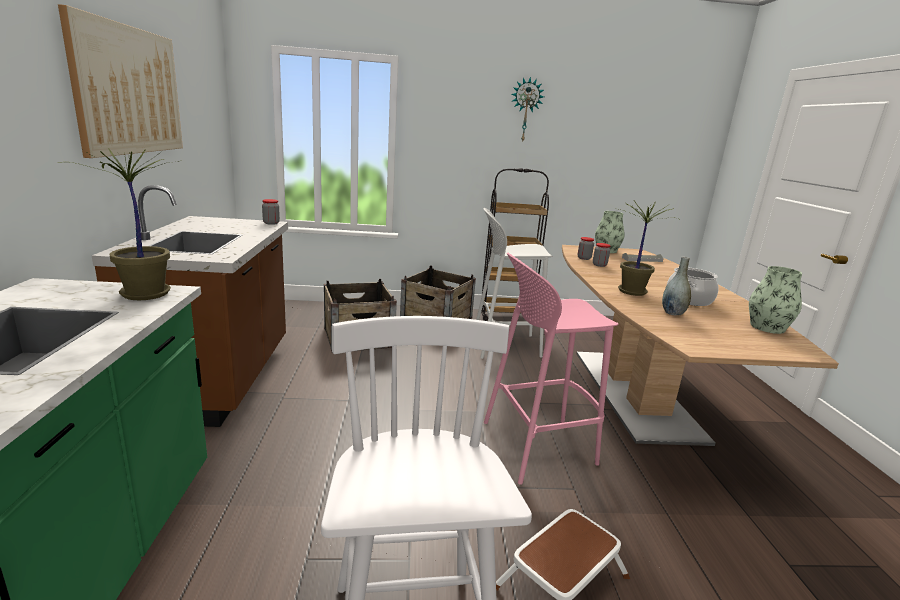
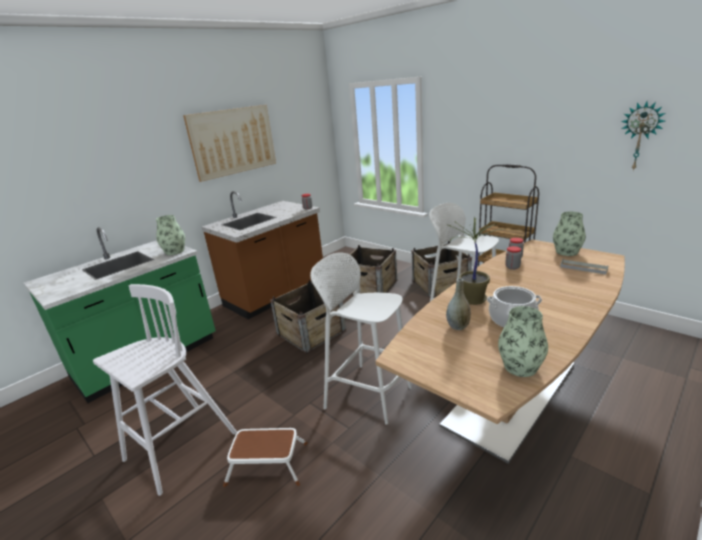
camera: 50 degrees right, 5 degrees up
(143, 294) = (175, 251): potted plant -> vase
(361, 409) = (311, 332): none -> crate
(525, 110) = (523, 107): wall clock -> wall clock (640, 136)
(537, 446) = (368, 394): pink stool -> white stool

